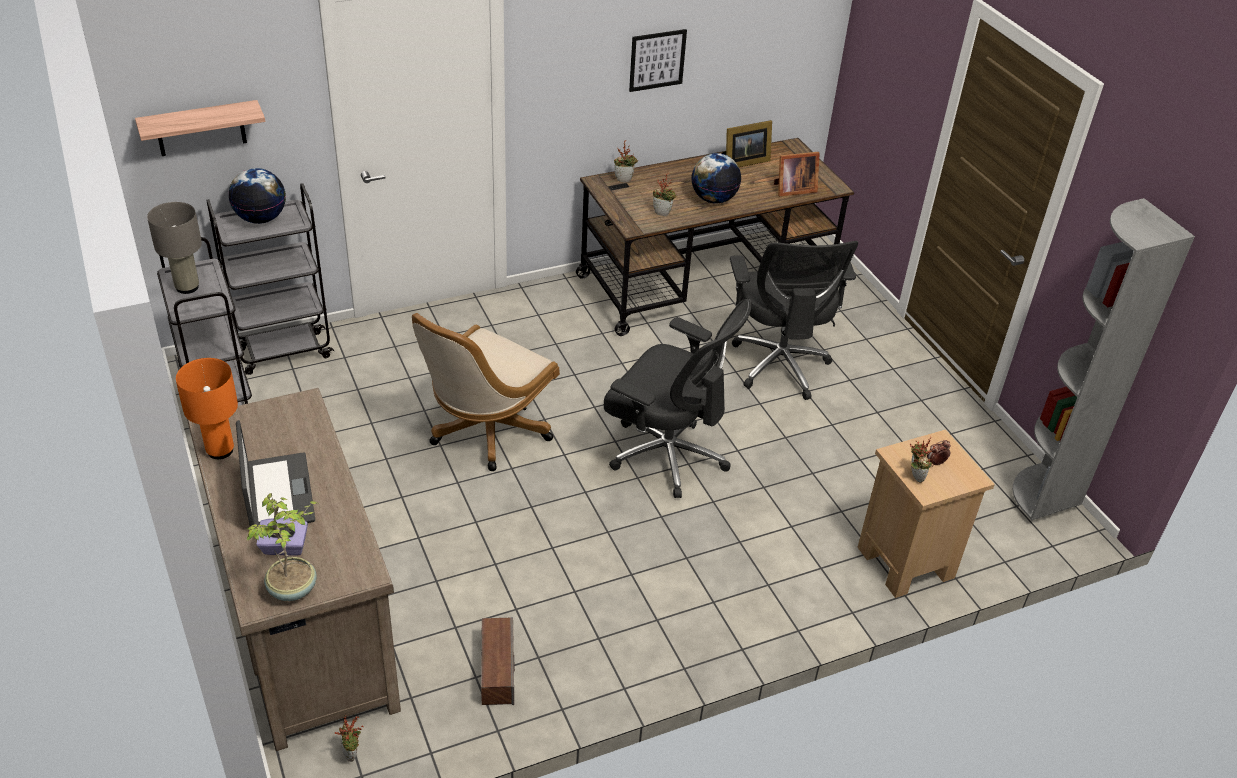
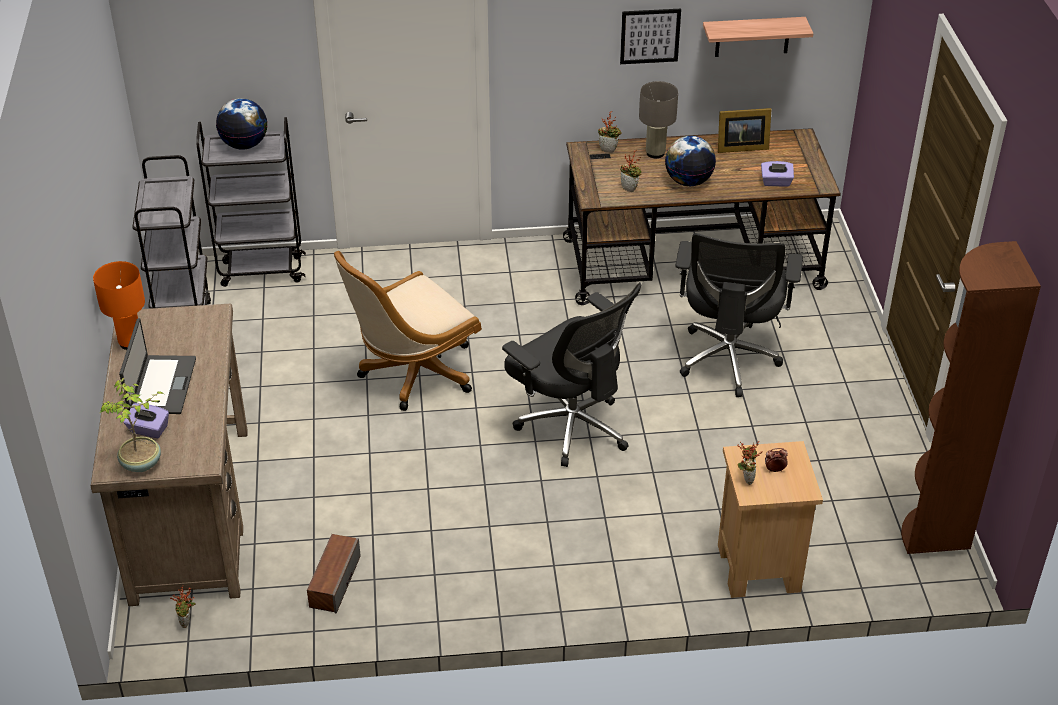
camera: 20 degrees right, 0 degrees up
(188, 287) = (158, 198): grey table lamp -> grey table lamp (655, 153)
(200, 128) = (198, 58): shelf -> shelf (752, 36)
(792, 189) = (776, 182): picture frame -> purple tissue box
(1038, 498) = (931, 536): grey bookcase -> brown bookcase

